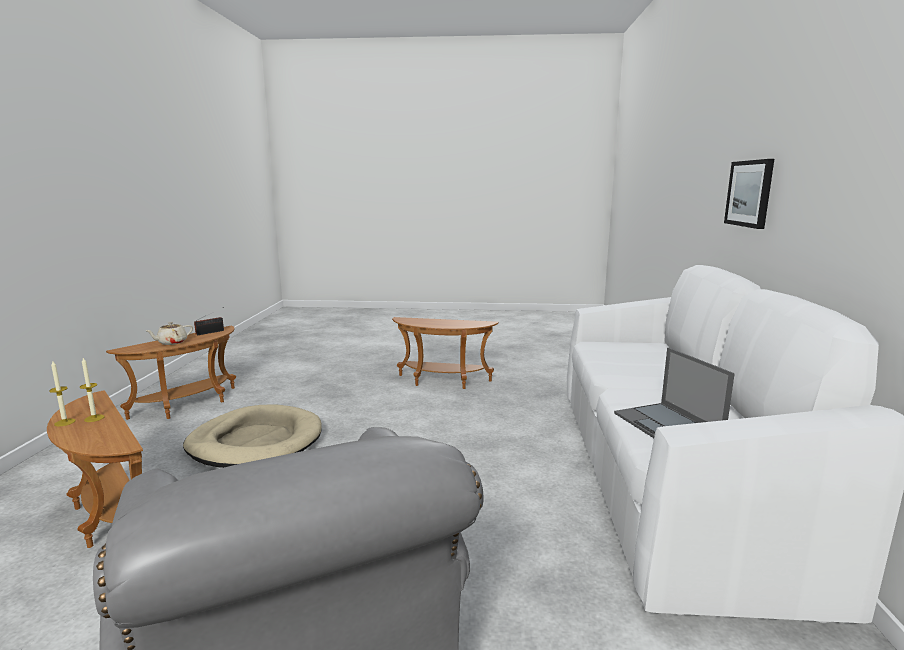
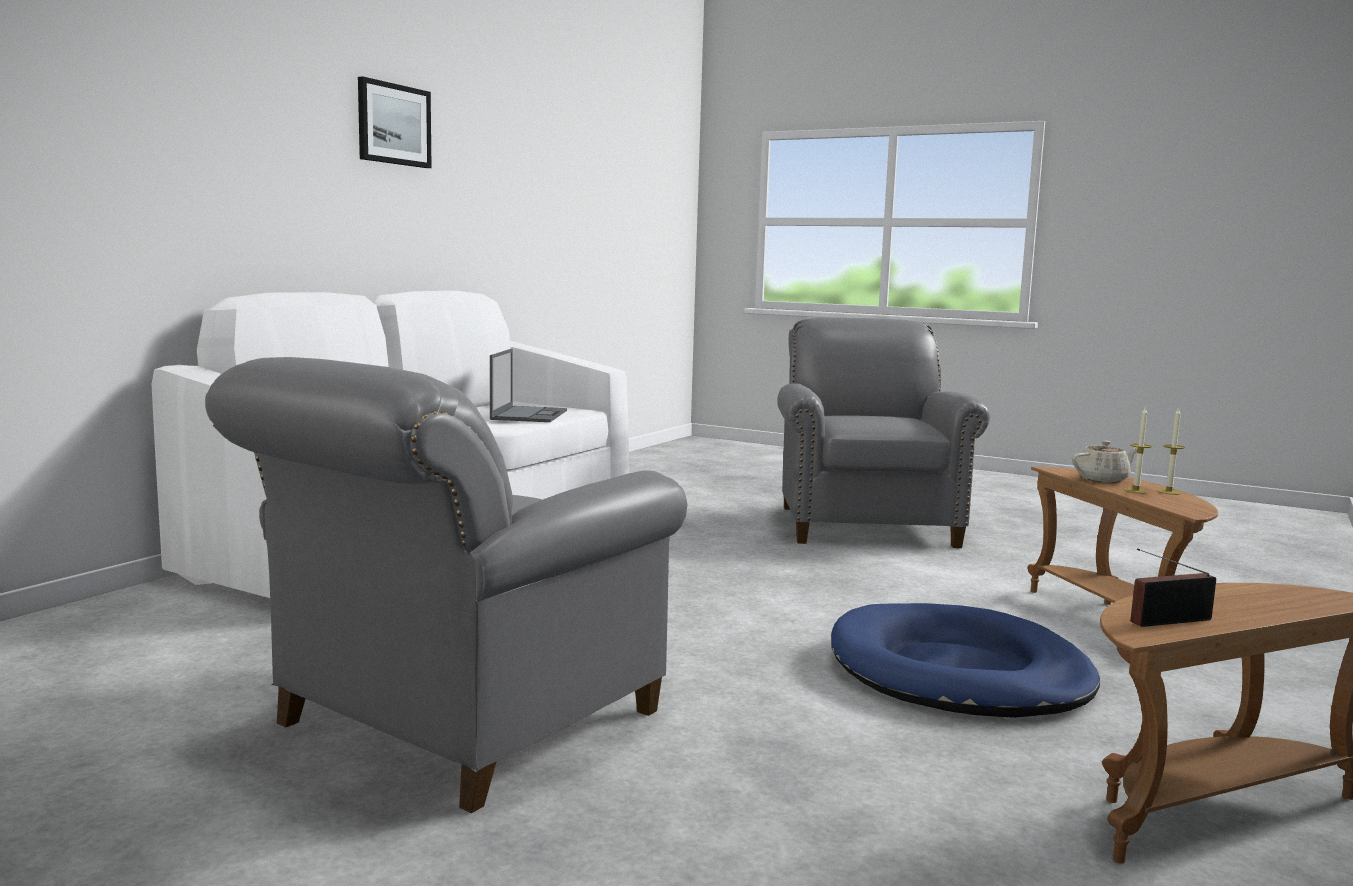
camera: 155 degrees left, 5 degrees down
(172, 342) = (1239, 599): beige teapot -> beige teapot (1103, 479)
(256, 442) = (958, 672): beige dog bed -> blue dog bed
(442, 382) = (456, 723): brown side table -> grey armchair
(749, 193) = (269, 186): picture -> picture (393, 124)

